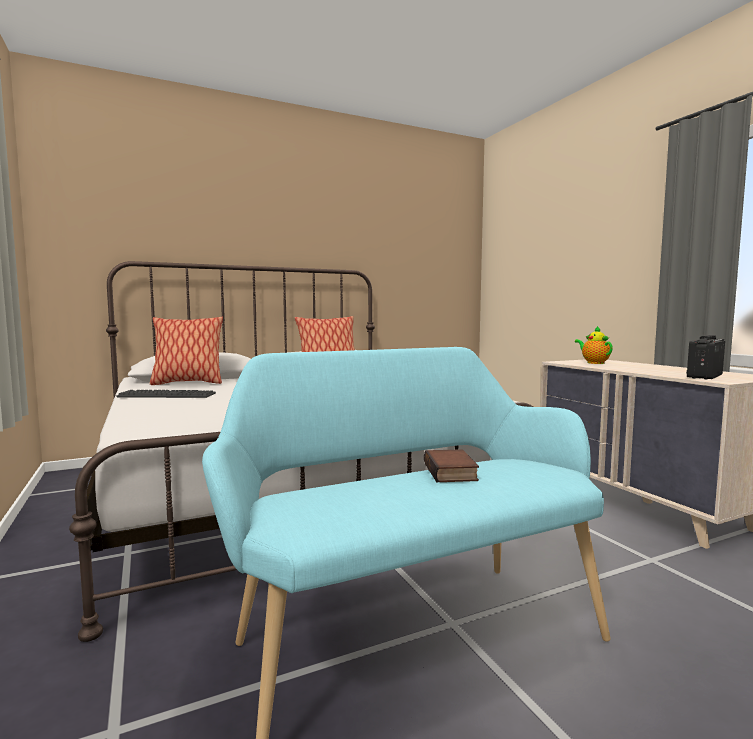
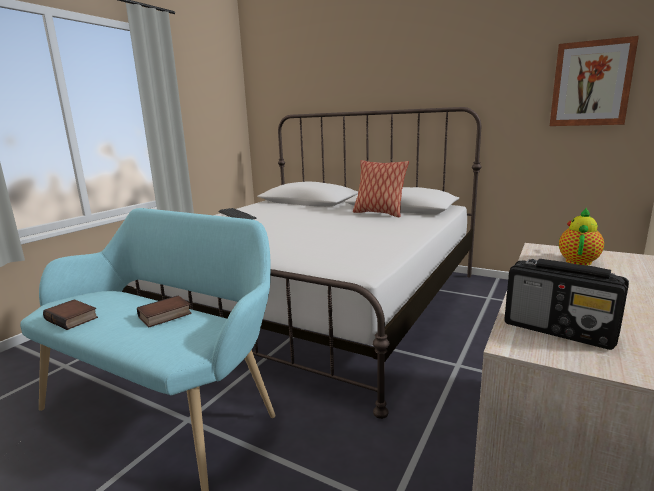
camera: 55 degrees right, 10 degrees up
(188, 383) = (281, 206): pillow -> none
(379, 513) = (73, 318): none -> book
(439, 261) = (591, 84): none -> picture
(704, 376) = (559, 330): radio -> radio turned 150 degrees counterclockwise

